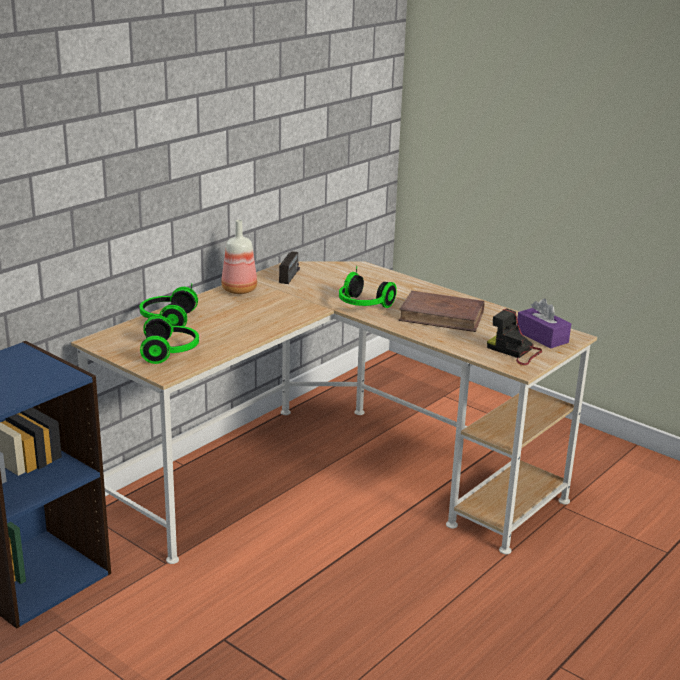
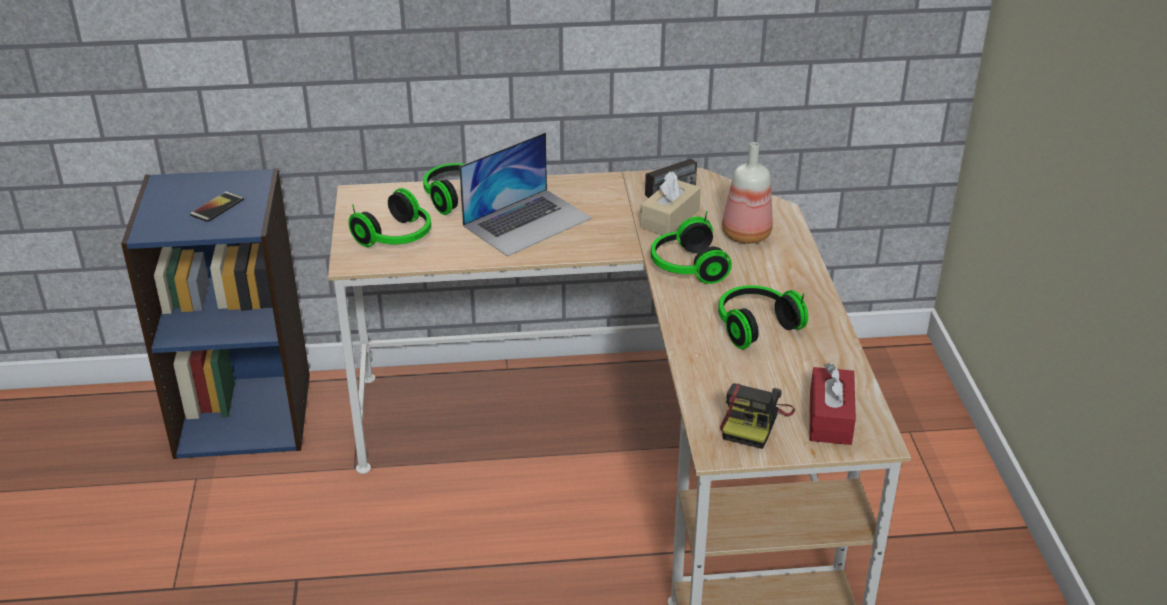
camera: 45 degrees right, 10 degrees up
(25, 374) = (217, 207): none -> phone
(236, 316) = (527, 221): none -> laptop
(239, 290) = (586, 188): bottle -> bottle (745, 235)
(313, 288) = (670, 219): none -> beige tissue box
(442, 316) = (754, 326): brown book -> headphones
(515, 352) = (754, 421): camera -> camera turned 150 degrees counterclockwise
(542, 337) = (830, 418): purple tissue box -> red tissue box

